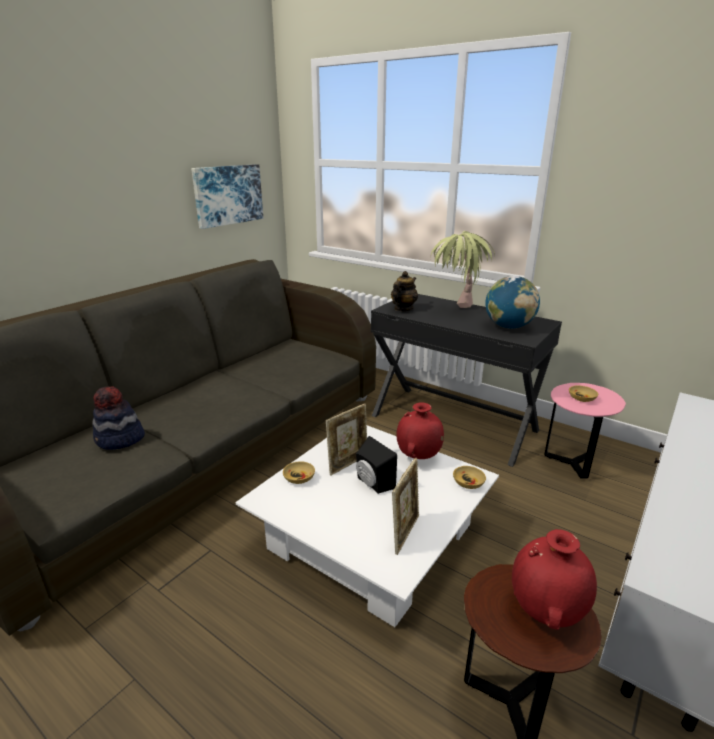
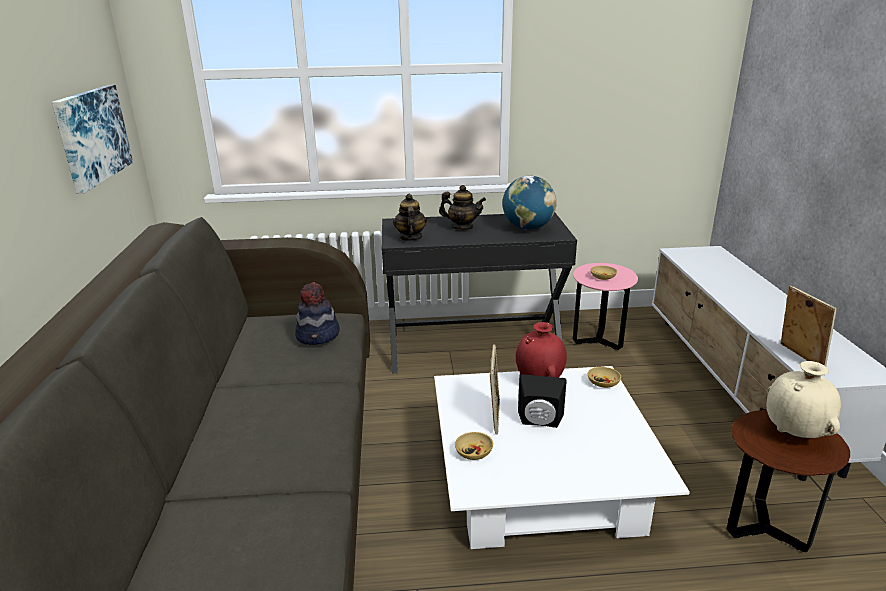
camera: 40 degrees left, 0 degrees up
(120, 439) = (230, 522): hat -> hat (318, 335)
(405, 533) = (620, 445): picture frame -> picture frame (799, 357)
(455, 312) = (462, 227): potted plant -> teapot
(545, 612) = (795, 434): red vase -> beige vase

